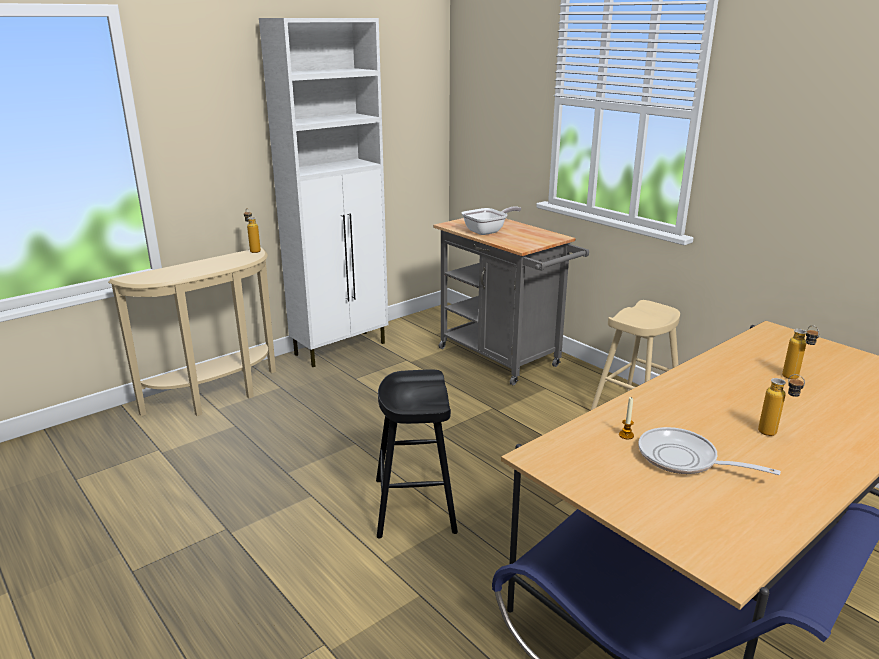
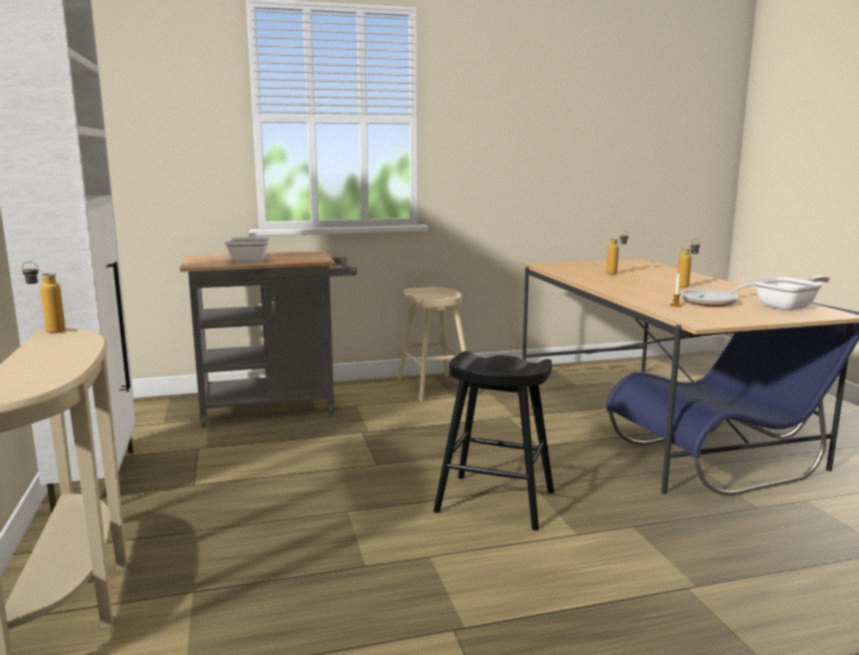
camera: 65 degrees left, 10 degrees down
(728, 524) = (789, 307): none -> frying pan

